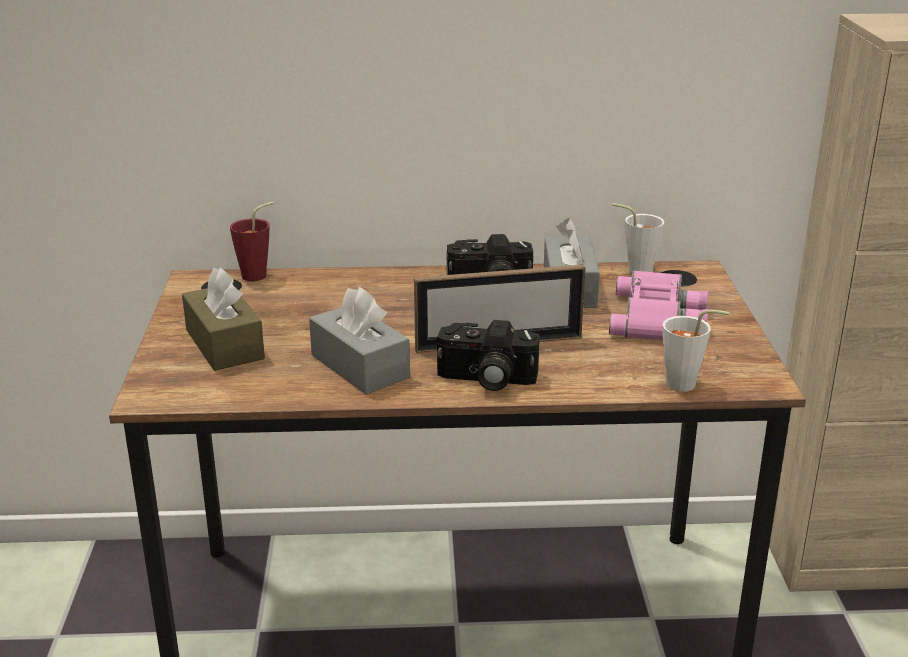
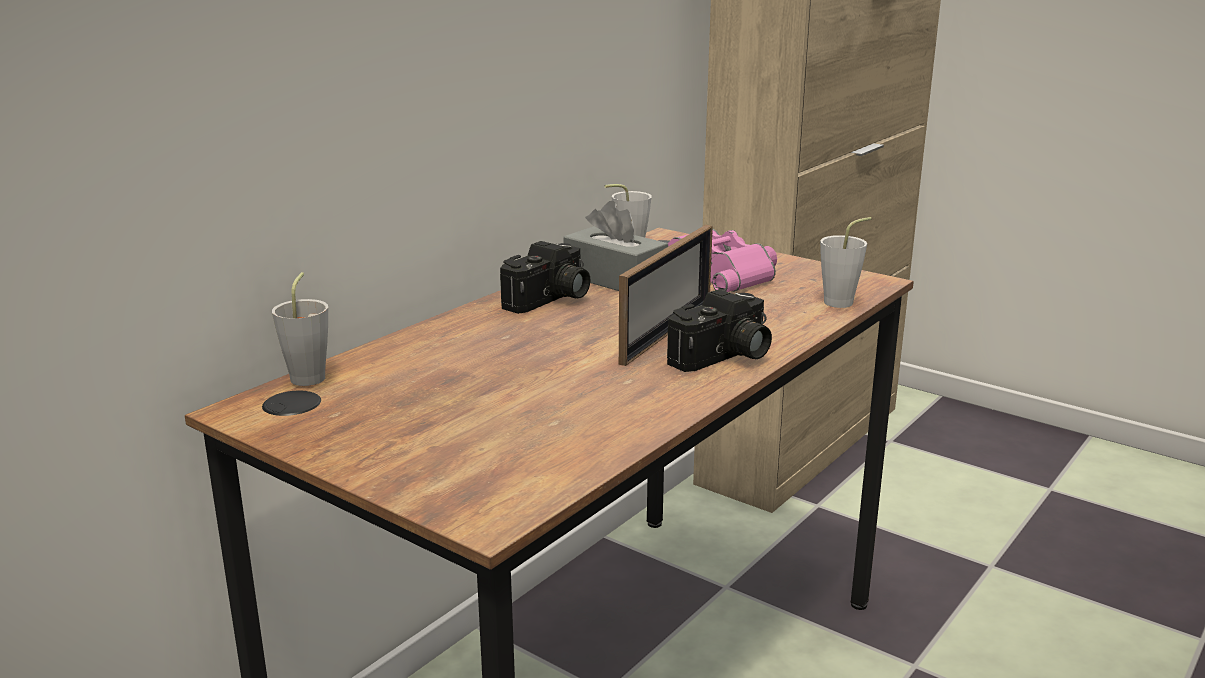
camera: 50 degrees left, 5 degrees down
(224, 344) = (439, 441): brown tissue box -> none
(259, 274) = (310, 375): red cup -> grey cup
(360, 366) = (611, 396): grey tissue box -> none

